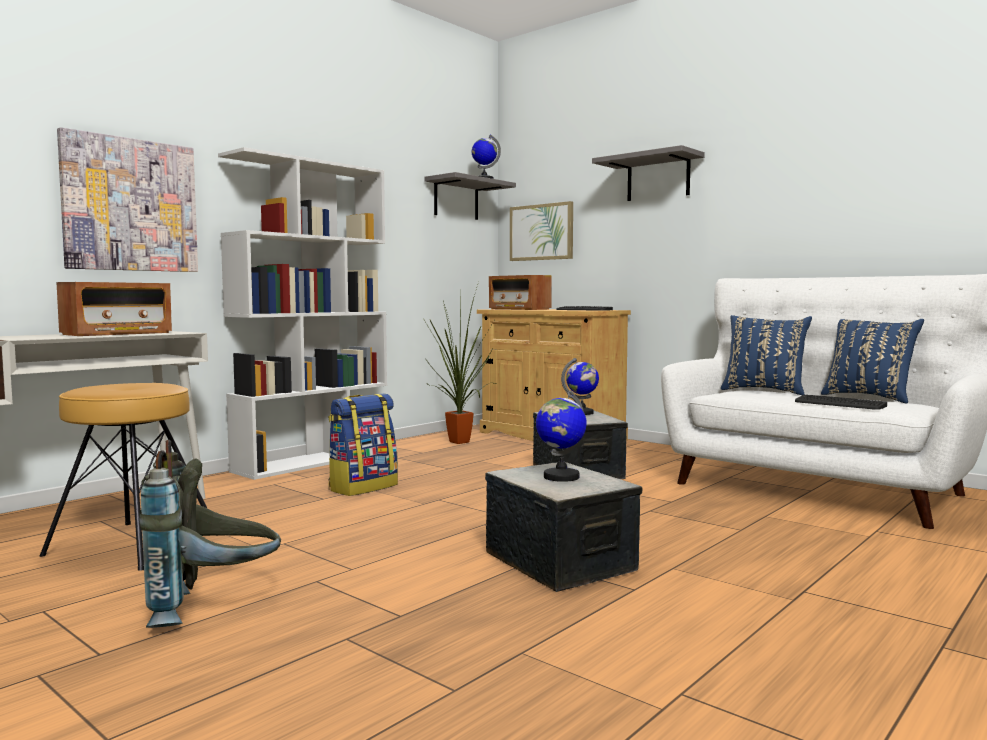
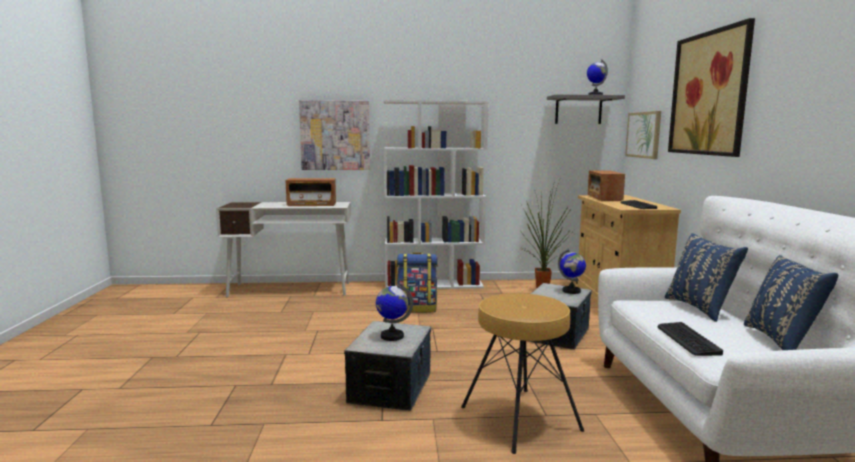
camera: 45 degrees right, 5 degrees up
(133, 545) = (274, 312): brown stool -> brown stool (519, 419)
(213, 608) = (234, 352): grey backpack -> none
(658, 178) = (709, 93): grey shelf -> picture

